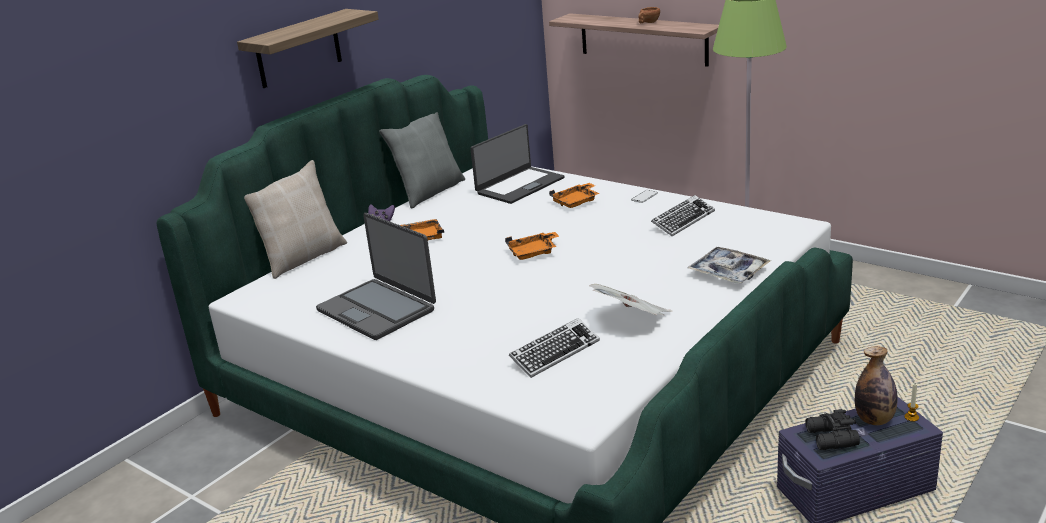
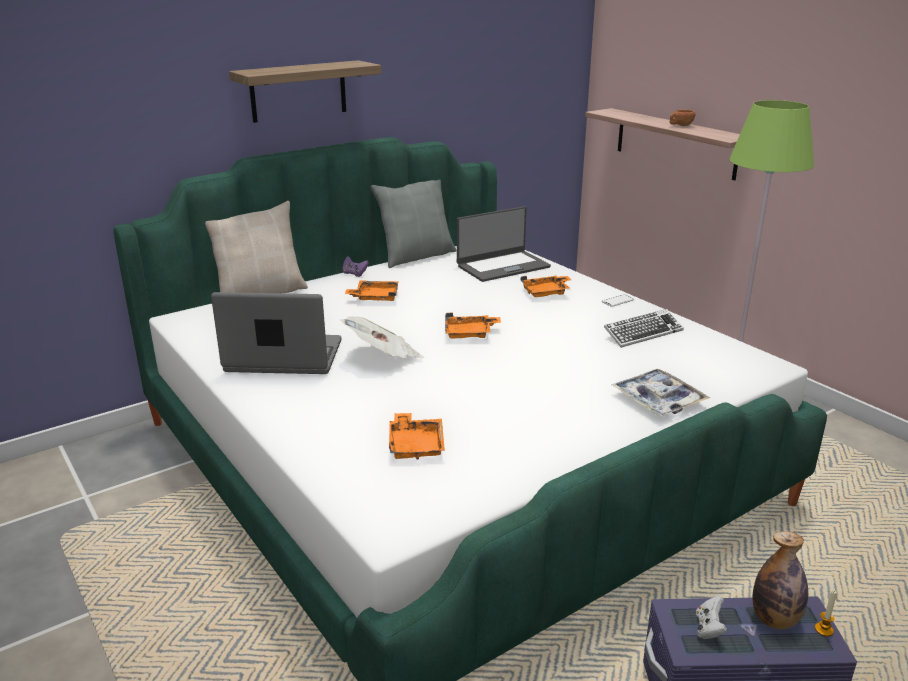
camera: 15 degrees right, 0 degrees up
(377, 310) = (283, 357): laptop -> laptop turned 120 degrees clockwise
(555, 353) = (415, 445): keyboard -> orange tray
(632, 319) = (521, 428): newspaper -> newspaper (384, 357)
(830, 439) = (708, 628): black binoculars -> white game controller

